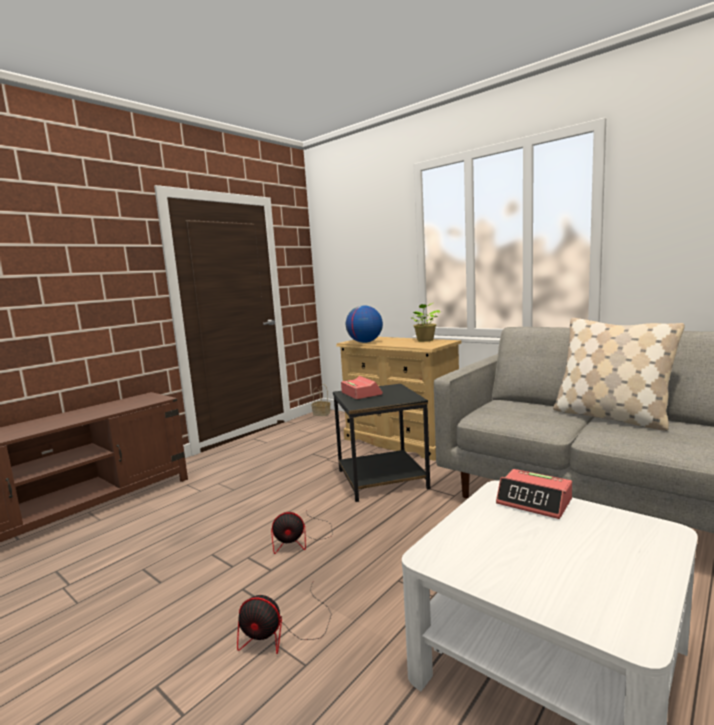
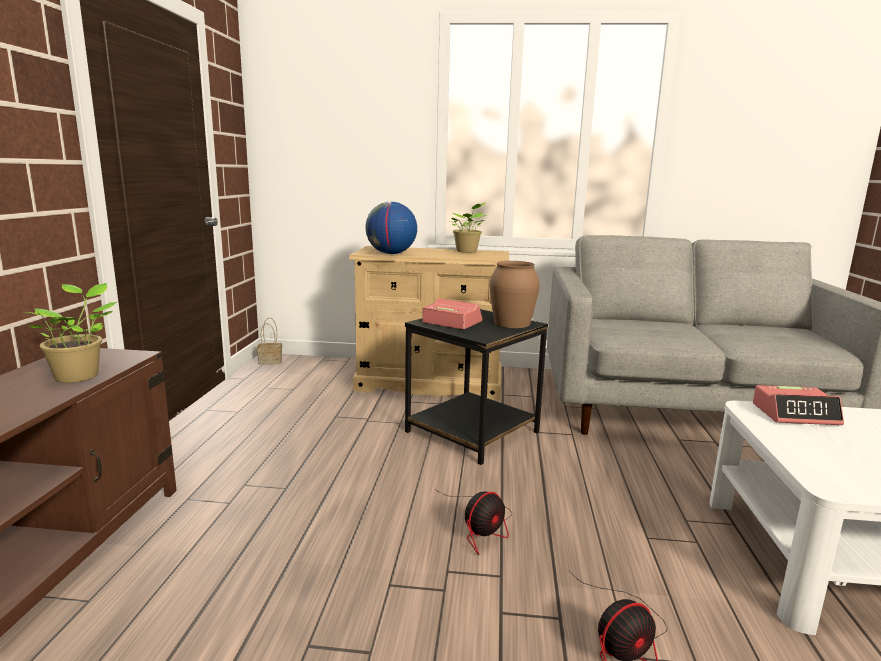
camera: 35 degrees left, 5 degrees up
(126, 406) = (79, 375): none -> potted plant
(400, 397) = (511, 323): none -> brown vase
(610, 417) = (718, 327): beige pillow -> none

